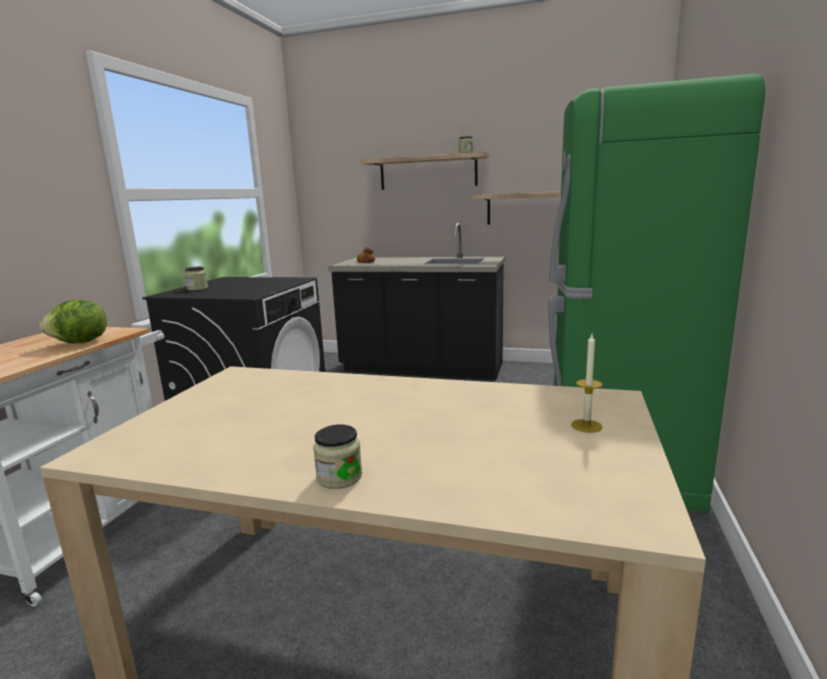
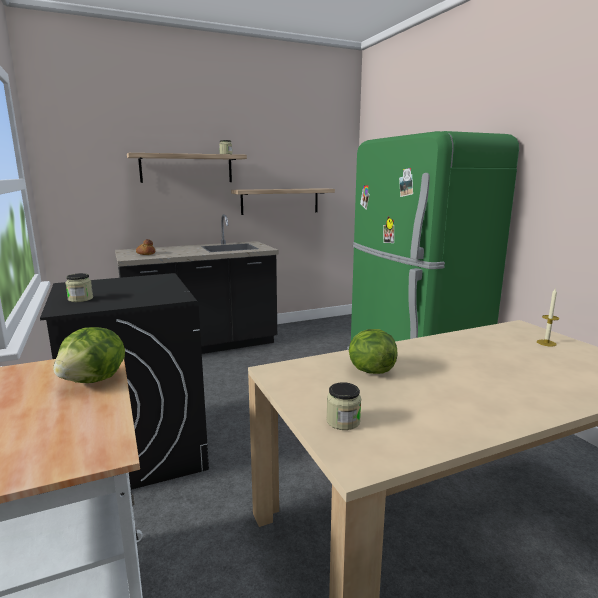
camera: 40 degrees left, 0 degrees up
(299, 394) = (370, 371): none -> lettuce
(339, 477) = (532, 406): jar -> jar (343, 421)

